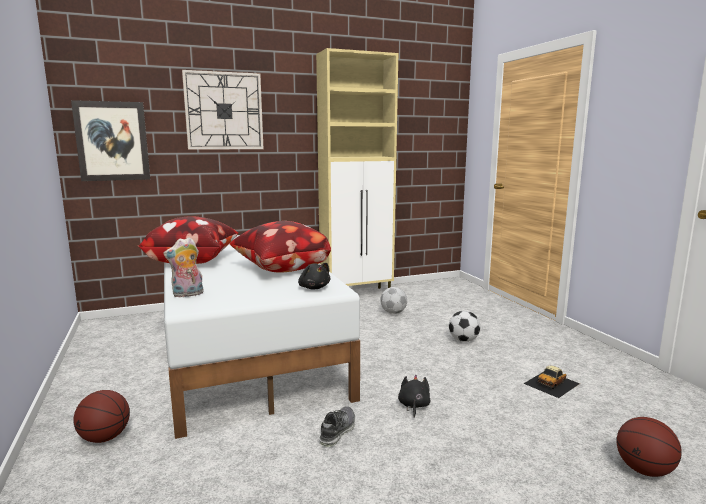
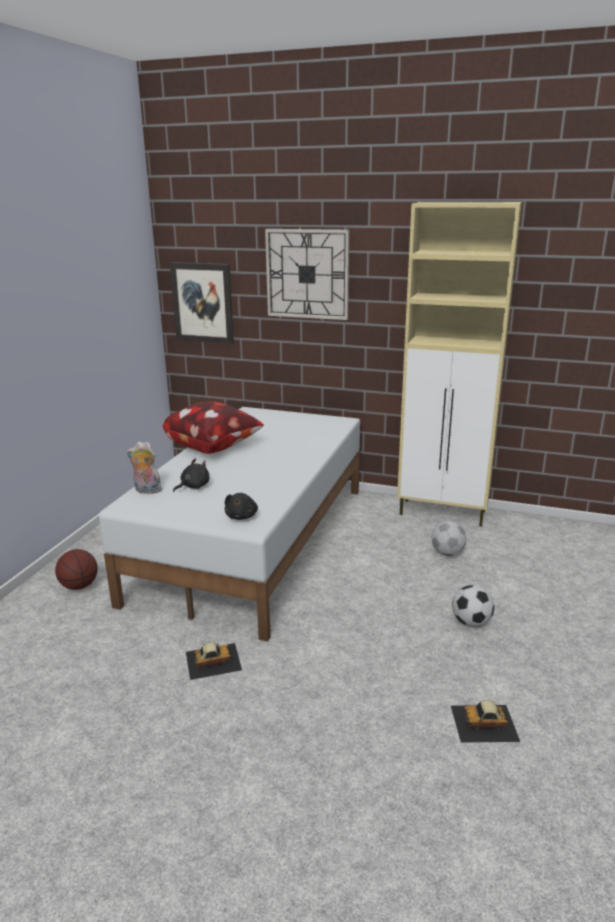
camera: 40 degrees right, 10 degrees up
(281, 270) = (257, 482): pillow -> none
(337, 431) = (213, 660): shoe -> toy car
(413, 406) = (303, 670): black plush toy -> black plush toy (193, 486)
(644, 470) = (411, 862): basketball -> none

